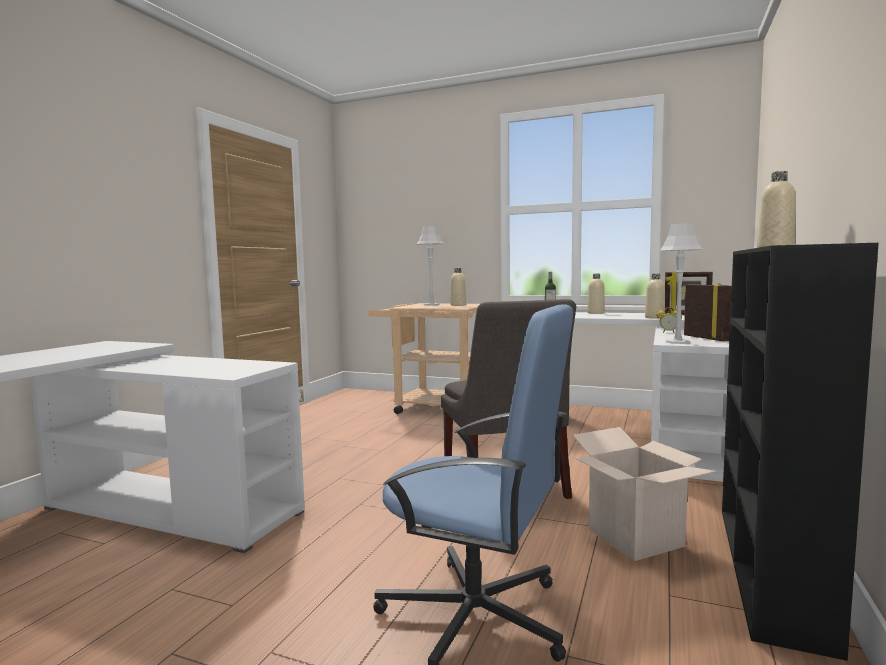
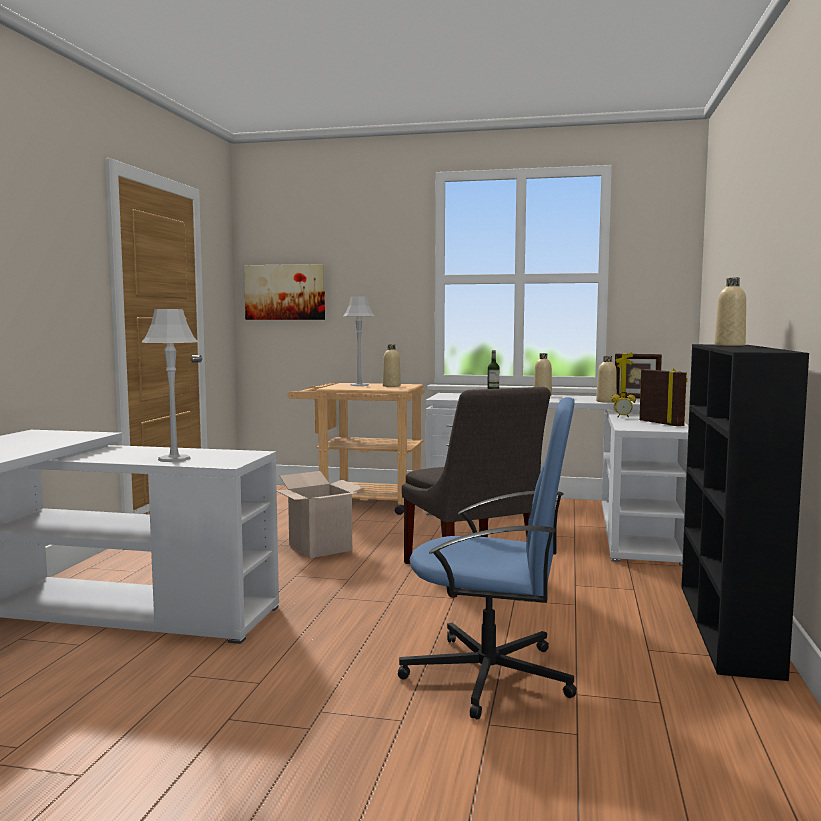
camera: 10 degrees left, 0 degrees up
(376, 227) = (285, 292): none -> picture
(635, 538) = (610, 611): cardboard box -> cardboard box (320, 548)
(677, 342) = (636, 427): grey table lamp -> grey table lamp (174, 459)

